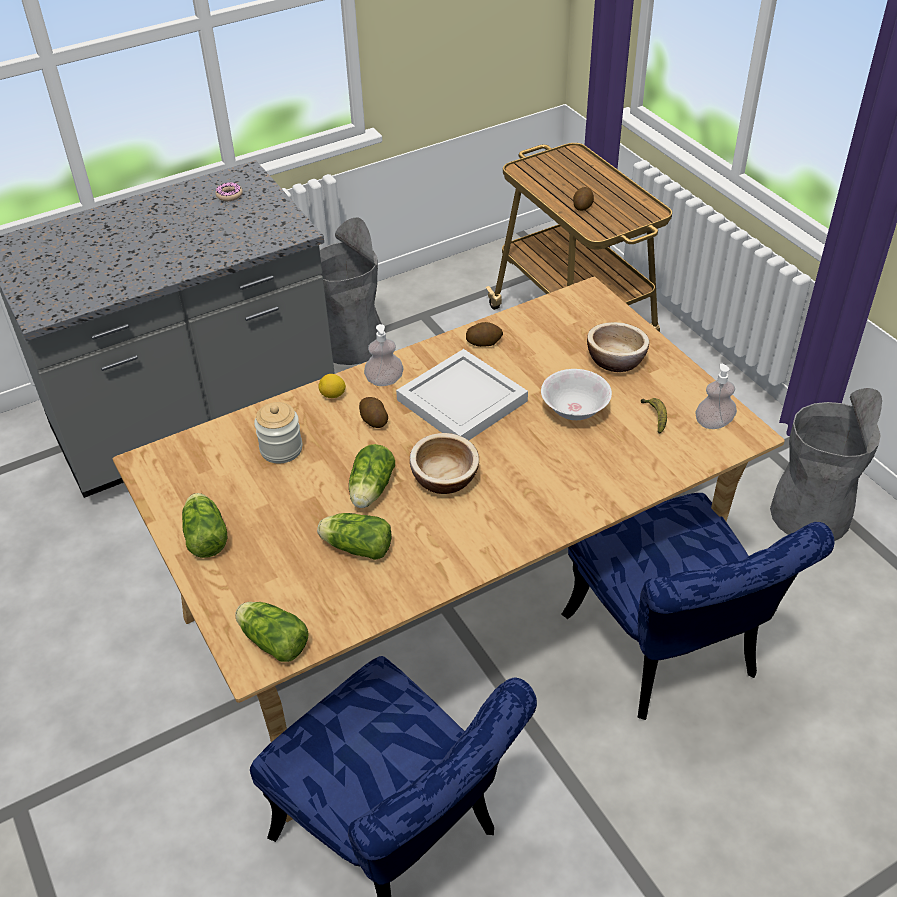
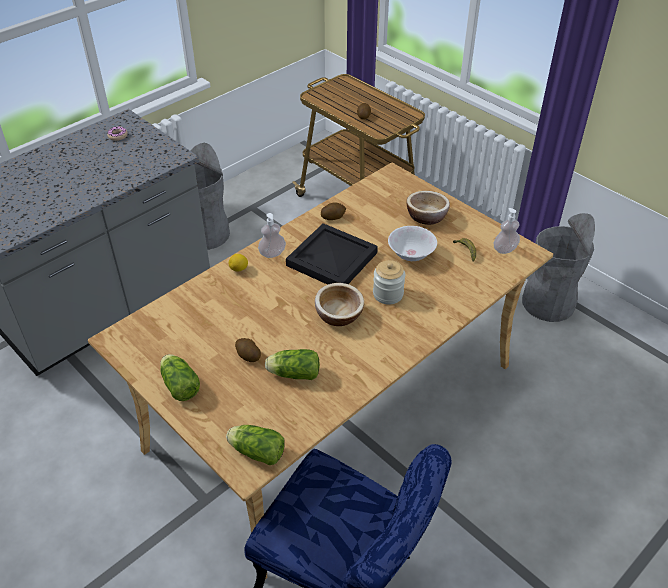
camera: 15 degrees left, 0 degrees up
(281, 449) = (214, 313): jar -> jar (388, 294)
(370, 491) = (289, 332): lettuce -> none
(373, 420) = (274, 282): potato -> potato (248, 356)
(464, 400) = (333, 259): white tray -> black tray
(669, 657) = (488, 413): blue chair -> none

